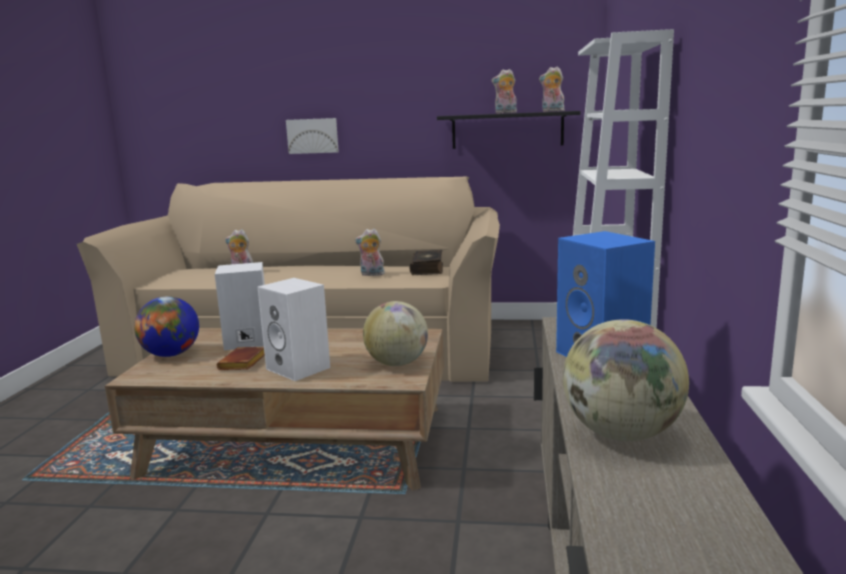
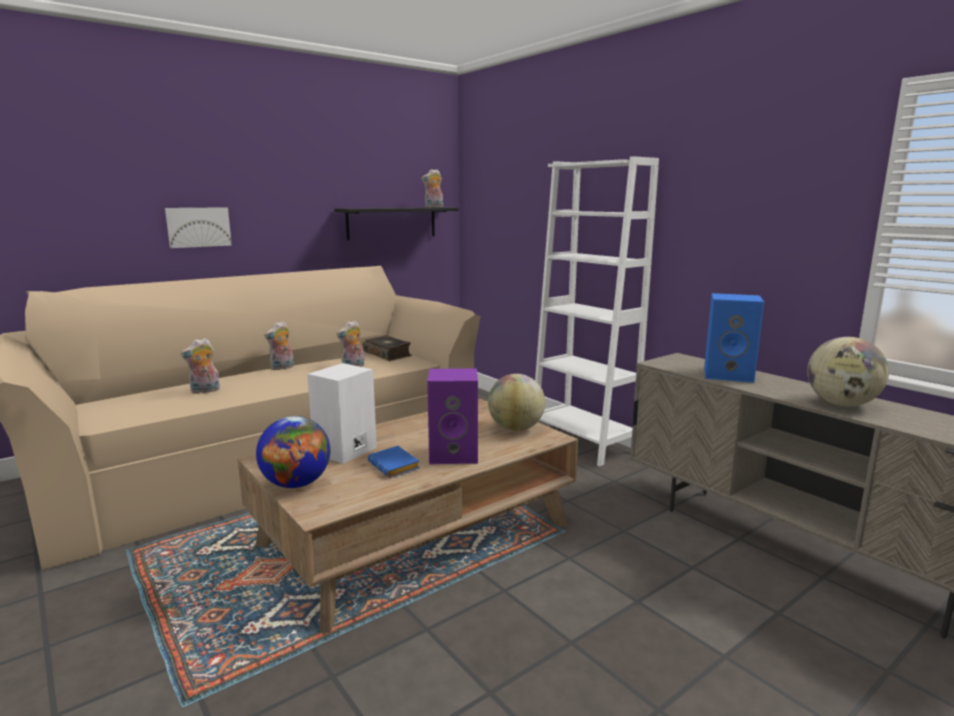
camera: 45 degrees left, 0 degrees up
(243, 363) = (395, 466): brown book -> blue book
(300, 368) = (455, 454): white speaker -> purple speaker
(505, 113) = (398, 207): plush toy -> plush toy (282, 368)

